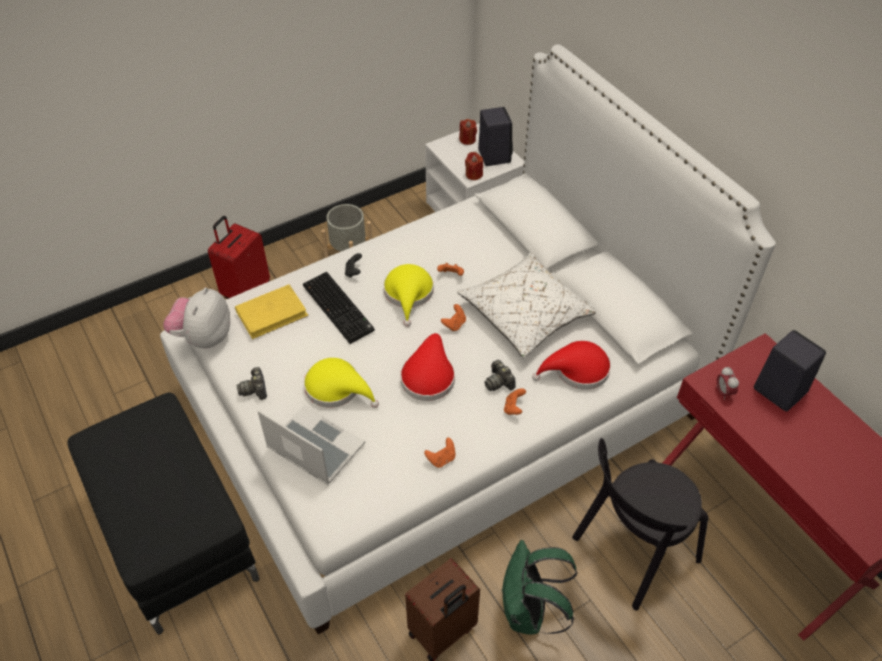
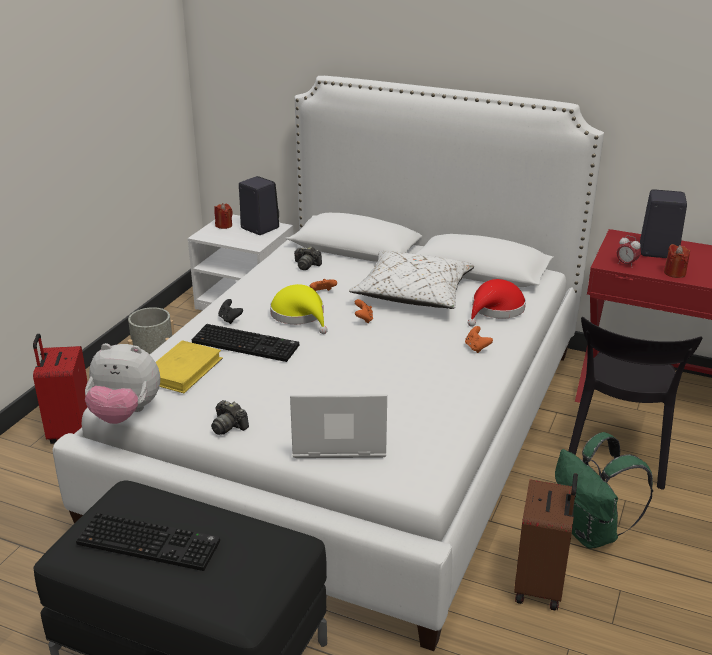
camera: 35 degrees left, 20 degrees down
(136, 462) = (151, 542): none -> keyboard
(204, 337) = (125, 414): plush toy -> plush toy turned 60 degrees counterclockwise
(337, 388) = (310, 394): yellow hat -> none
(428, 376) = (382, 356): red hat -> none
(441, 459) = (460, 400): orange game controller -> none
(473, 174) = (255, 243): red candle -> red candle (674, 273)
(499, 382) = (445, 338): camera -> camera (306, 265)

